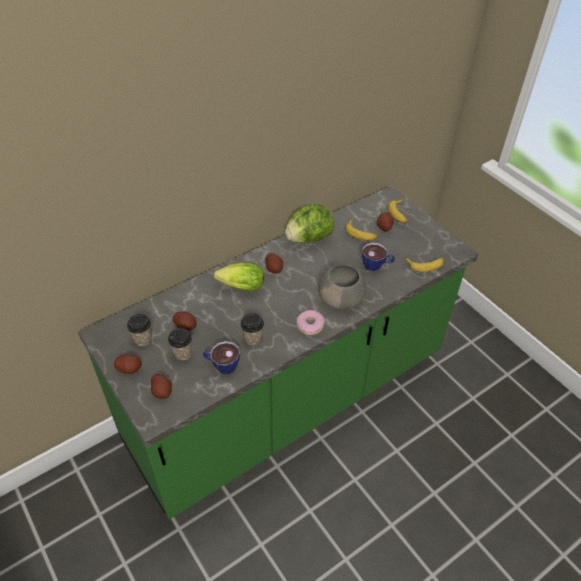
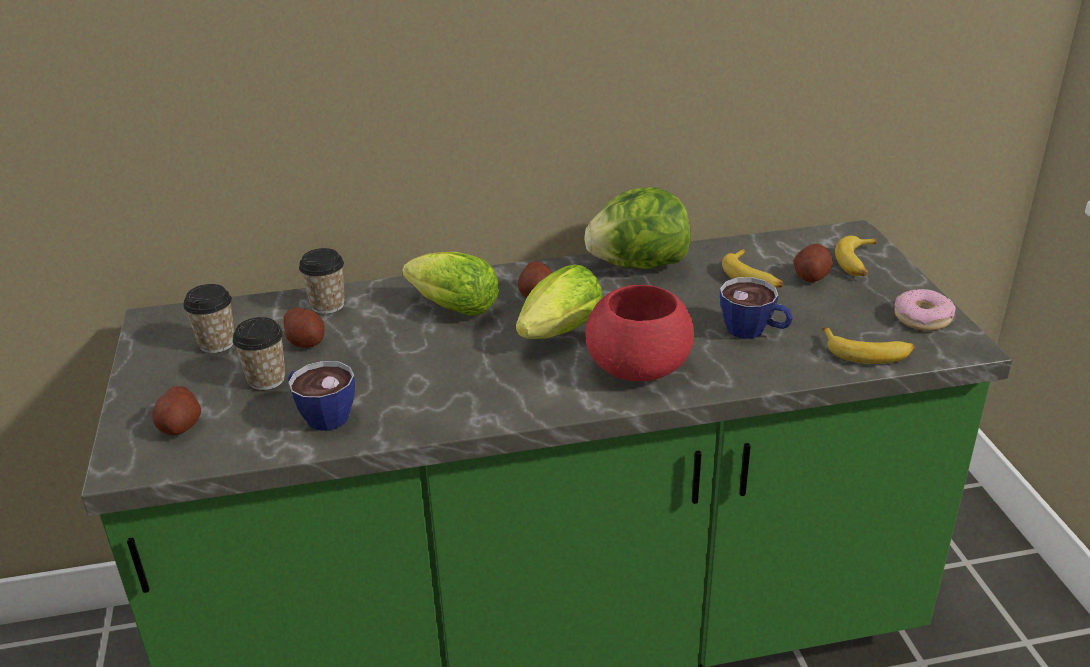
camera: 25 degrees right, 15 degrees down
(129, 368) = (157, 378): potato -> none
(253, 338) = (413, 388): cup -> cup (327, 305)
(296, 290) = (556, 335): none -> lettuce
(310, 325) = (543, 394): donut -> donut (922, 318)
(341, 299) = (640, 367): grey bowl -> red bowl

